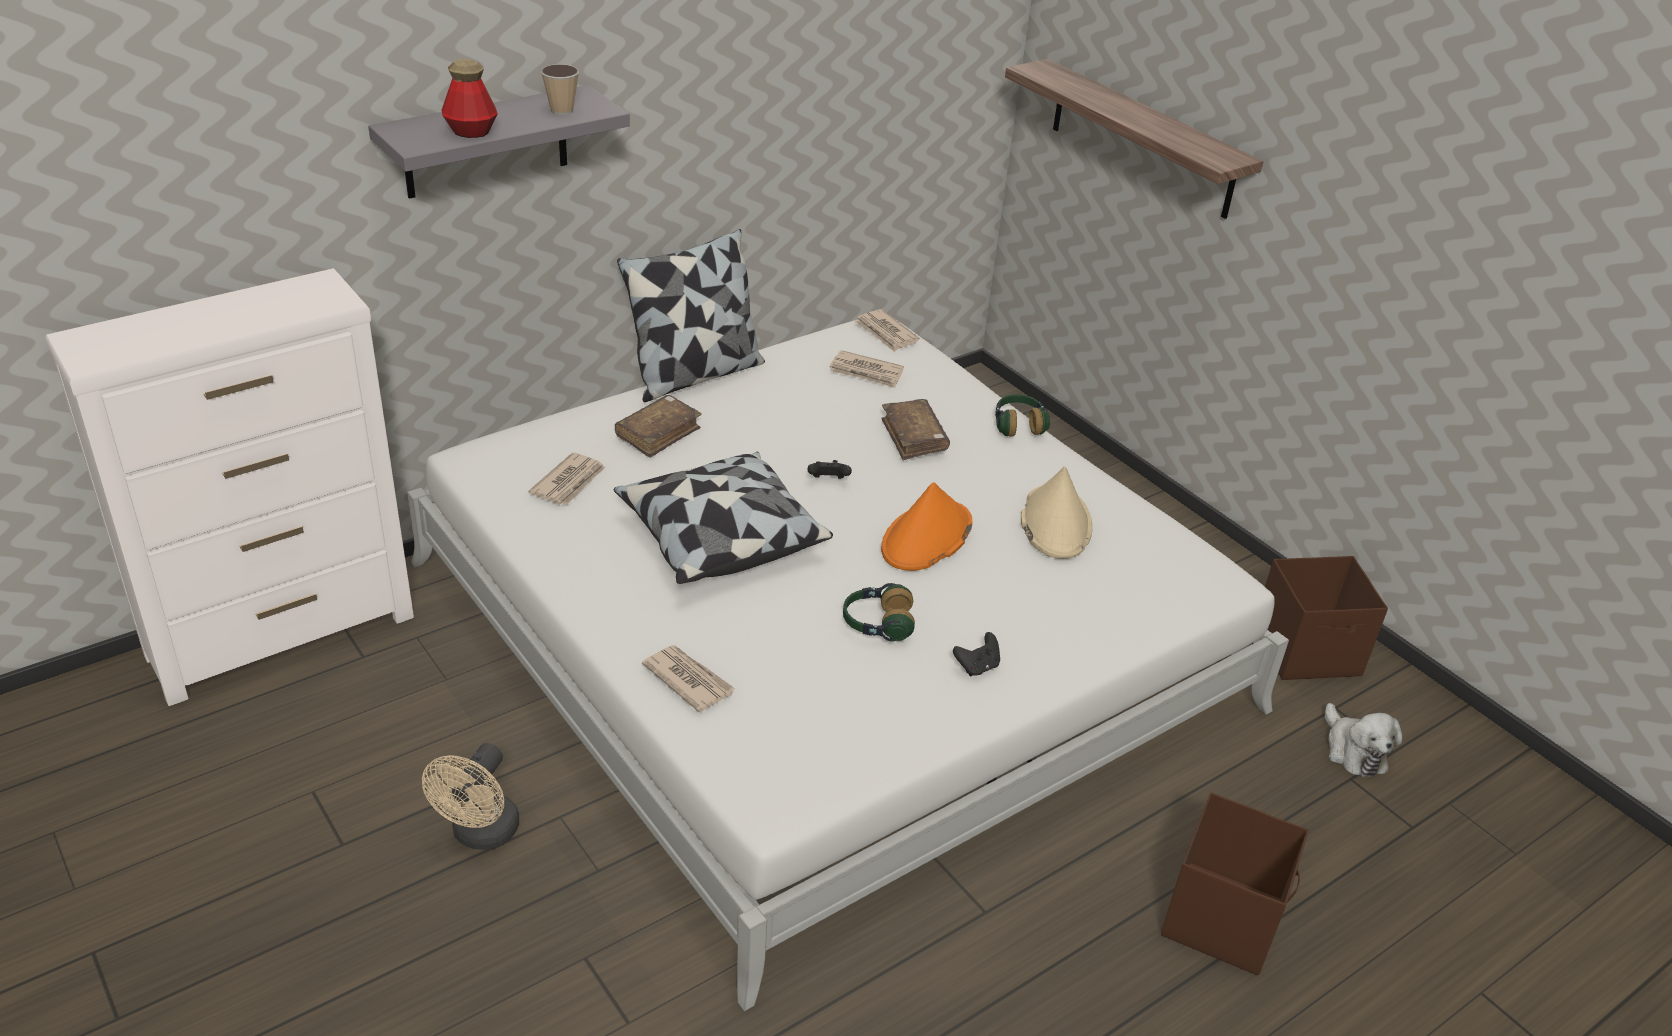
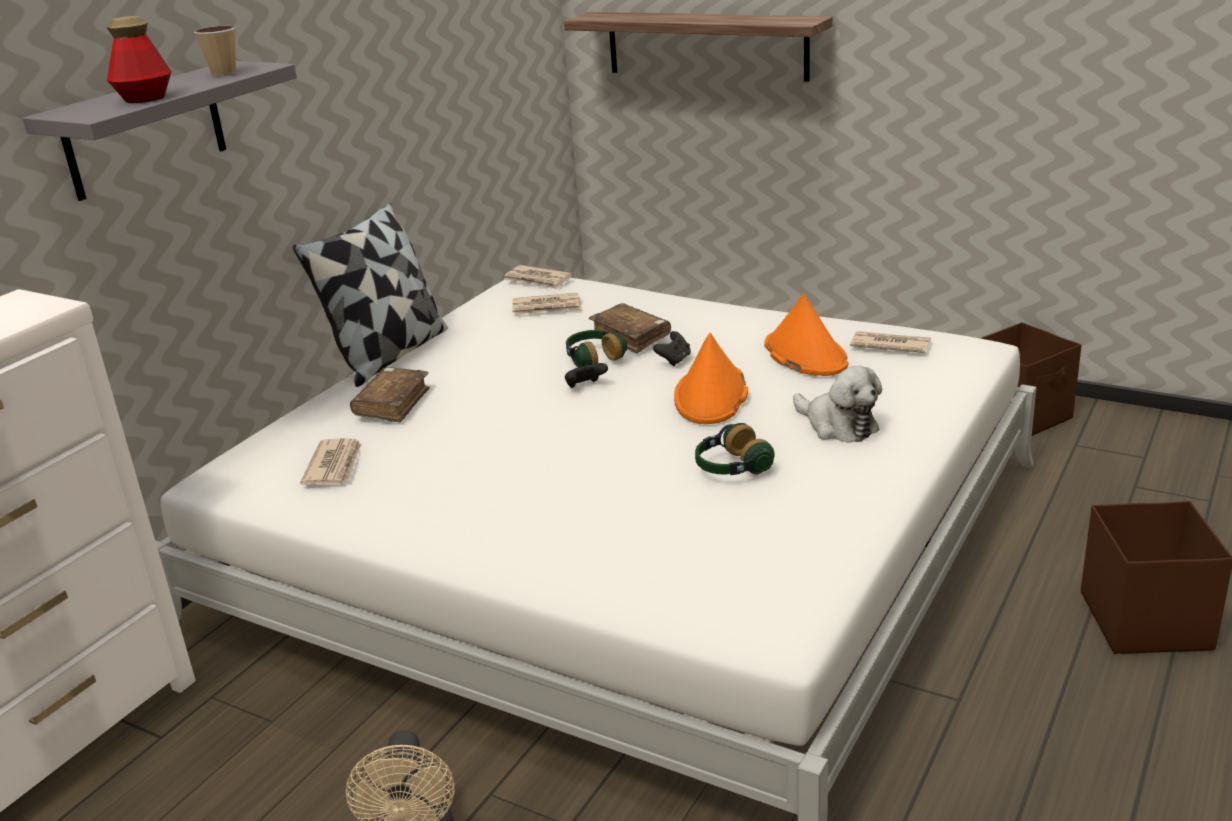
camera: 20 degrees left, 10 degrees down
(688, 680) = (597, 571): newspaper -> newspaper (889, 345)
(719, 538) = (524, 457): pillow -> none
(977, 667) = (848, 467): black game controller -> black game controller (674, 360)
(1018, 425) = (707, 305): headphones -> headphones (593, 359)
(1055, 523) = (804, 354): beige hat -> orange hat
(1353, 751) = (1117, 467): plush toy -> plush toy (838, 426)

